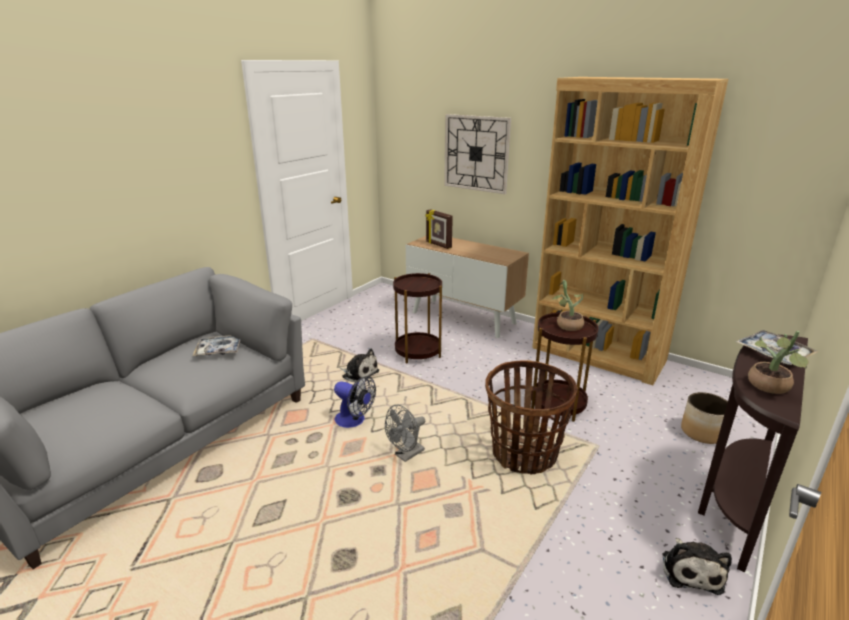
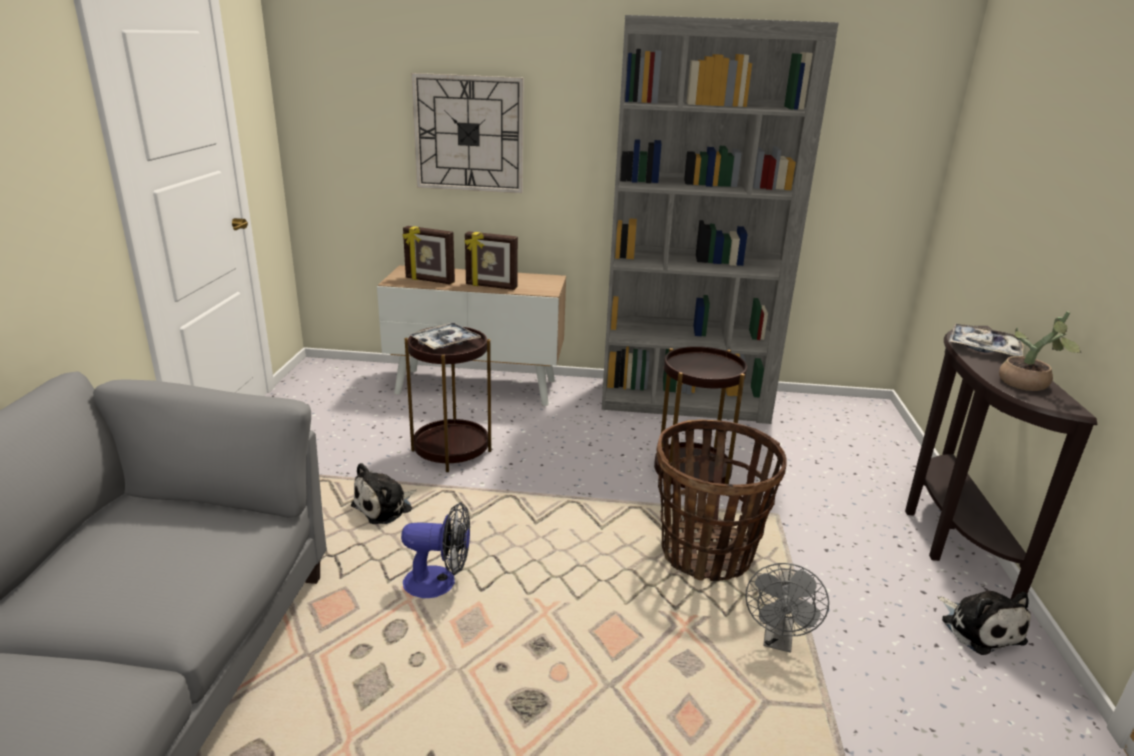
camera: 30 degrees left, 0 degrees up
(219, 350) = (171, 526): tray -> tray (445, 342)
(359, 373) = (385, 507): plush toy -> plush toy turned 135 degrees clockwise
(406, 455) = (560, 608): grey fan -> grey fan (778, 641)
(471, 253) = (491, 286): none -> picture frame
(566, 325) = (699, 363): potted plant -> none
(598, 355) = (684, 401): brown bookcase -> grey bookcase
(702, 433) = (861, 466): planter -> none

